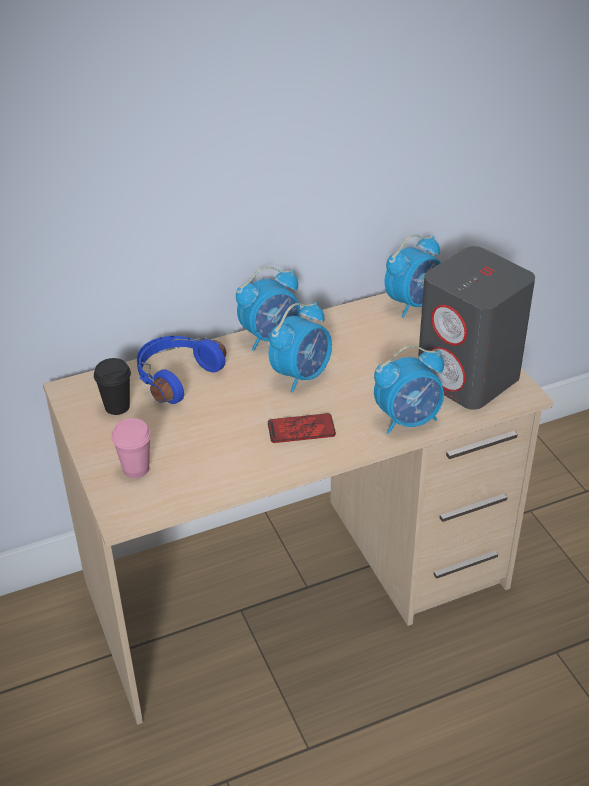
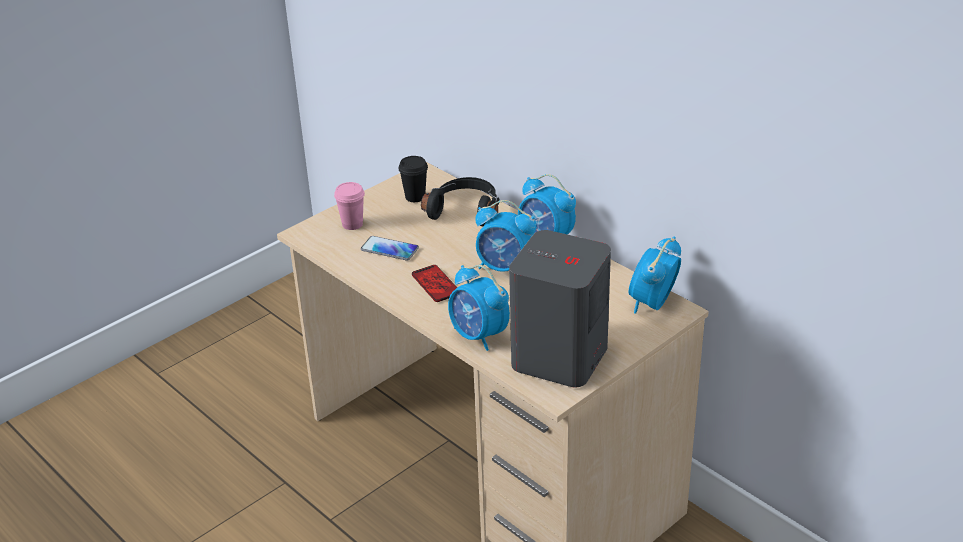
camera: 70 degrees right, 5 degrees down
(175, 376) = (465, 211): blue headphones -> black headphones
(210, 449) = (389, 249): none -> phone
(413, 303) = (652, 304): alarm clock -> alarm clock turned 90 degrees clockwise

